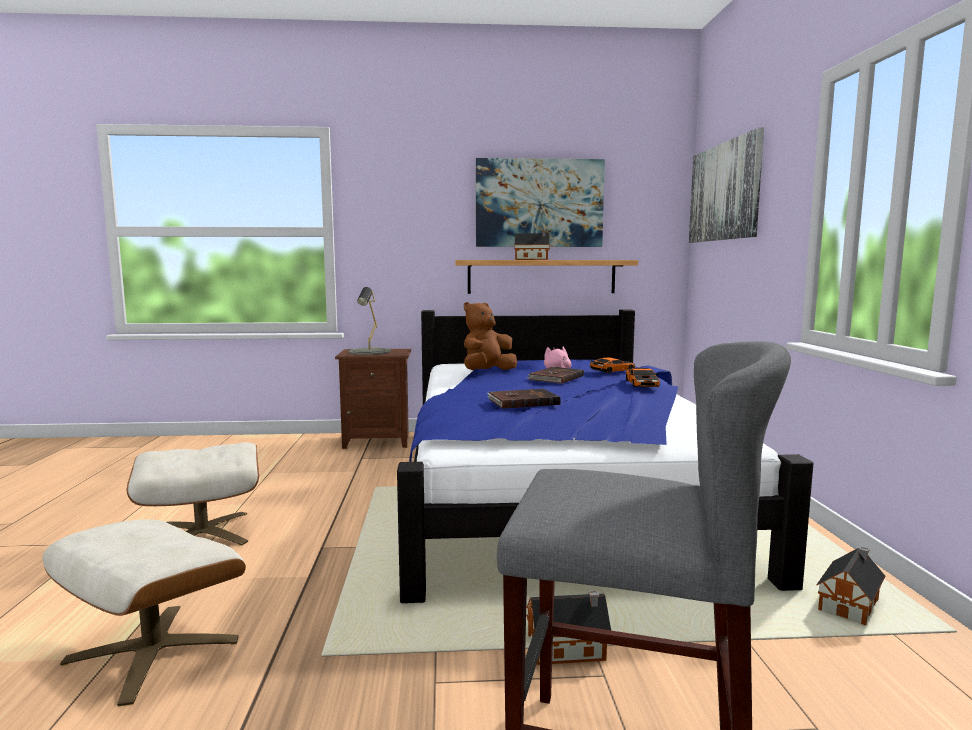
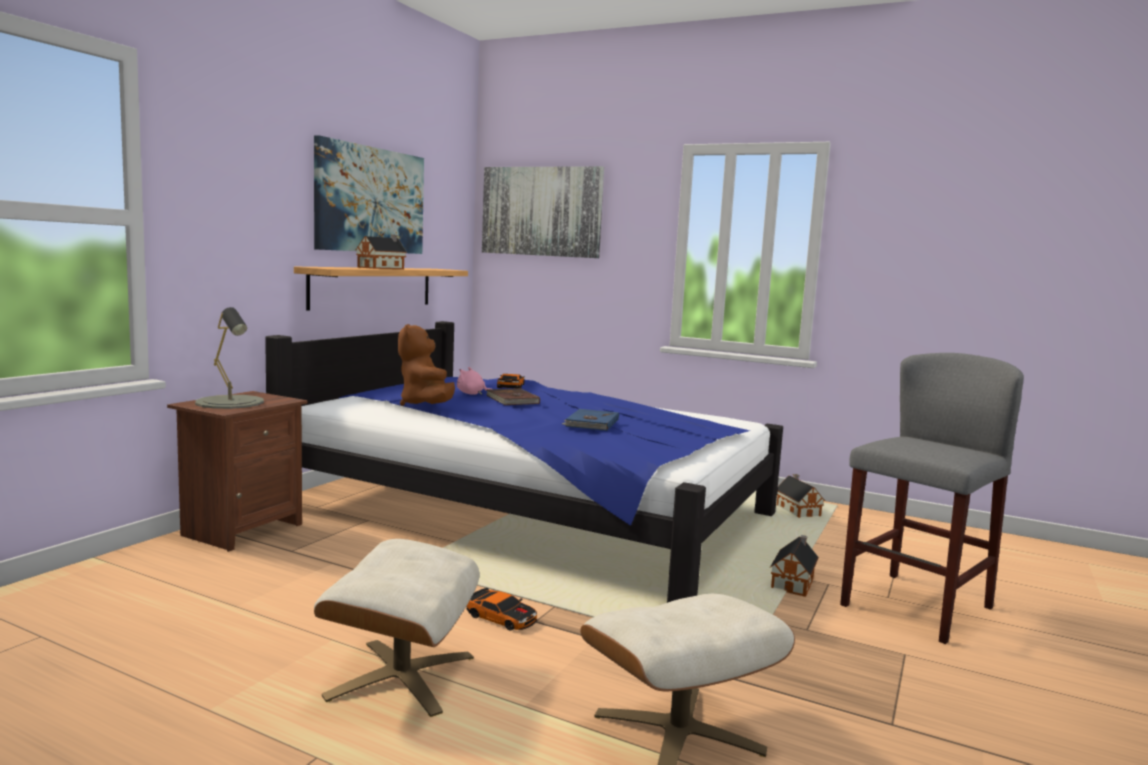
camera: 60 degrees left, 0 degrees up
(522, 401) = (591, 423): brown book -> blue book
(643, 383) = (581, 393): toy car -> toy car (502, 617)

